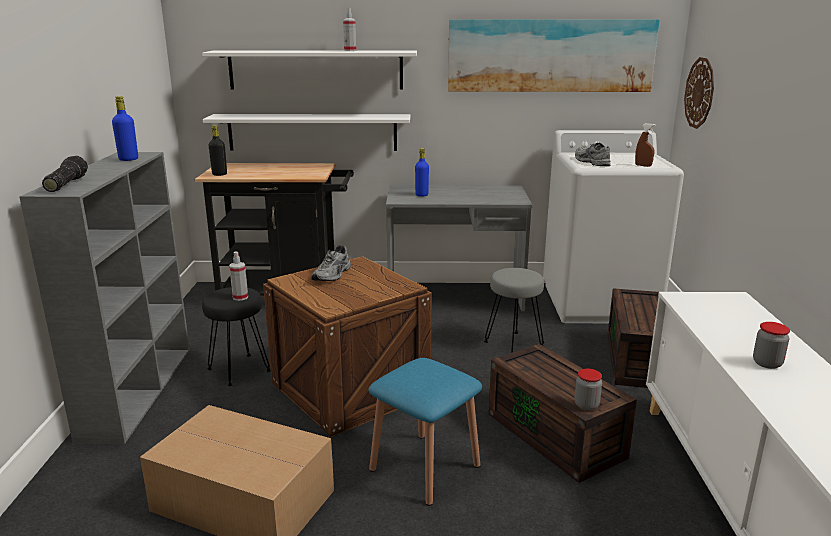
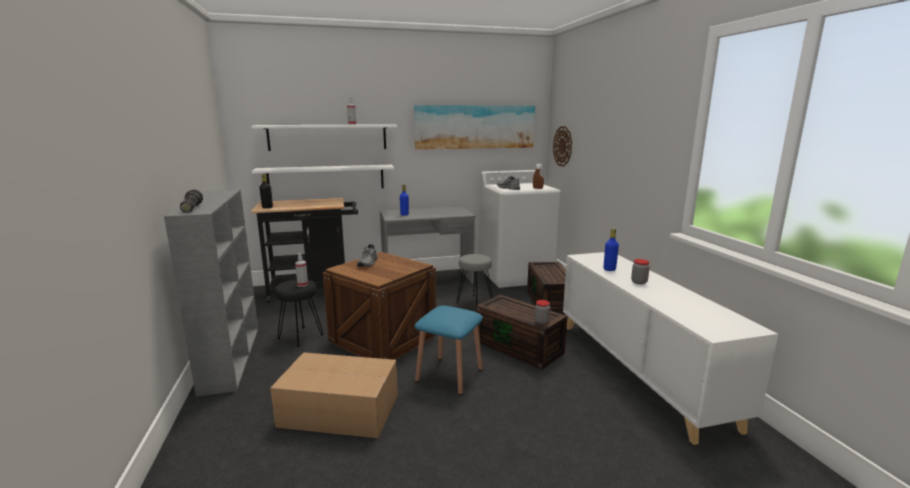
camera: 15 degrees left, 5 degrees down
(128, 159) = (220, 194): blue bottle -> blue bottle (609, 269)

